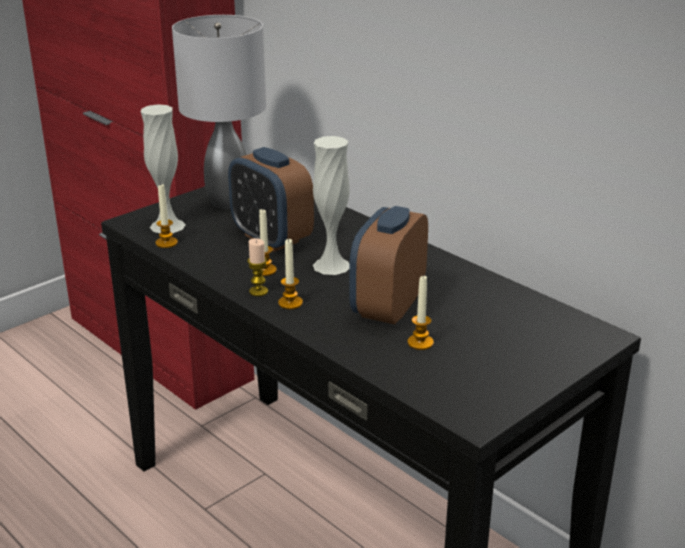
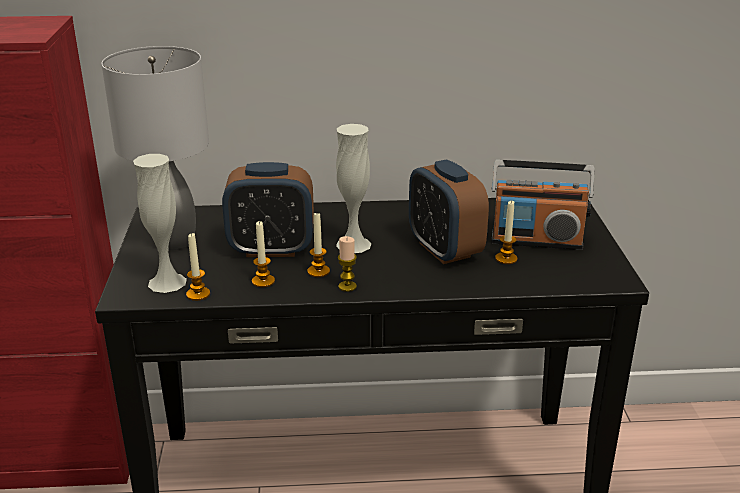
camera: 50 degrees left, 0 degrees up
(290, 303) = (384, 281): candle -> candle (263, 281)
(483, 345) = (536, 240): none -> radio

